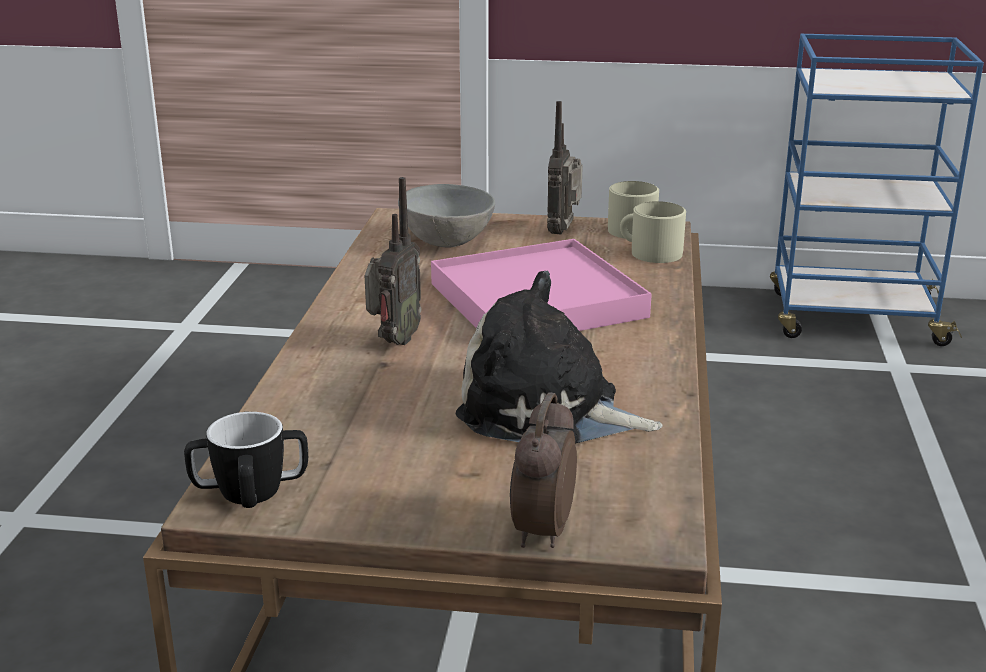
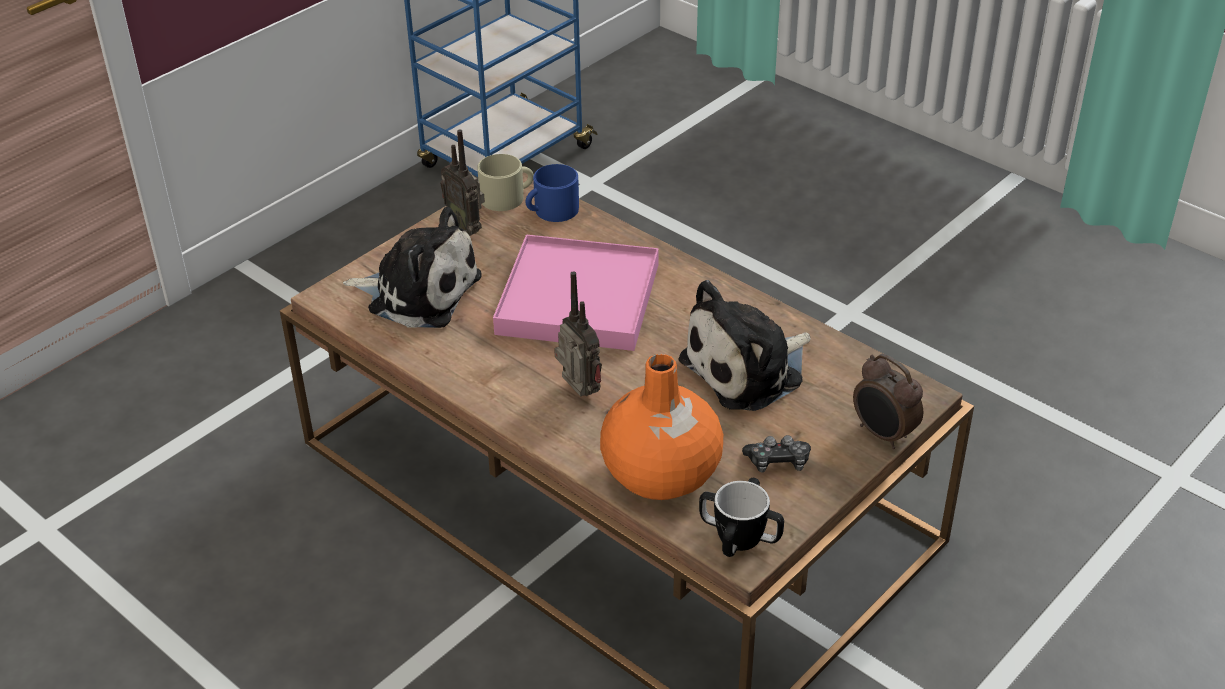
camera: 55 degrees left, 15 degrees up
(310, 417) = (660, 475): none -> orange vase
(406, 476) = (778, 462): none -> game controller
(448, 241) = (419, 292): grey bowl -> plush toy
(650, 252) = (551, 211): beige mug -> blue mug

